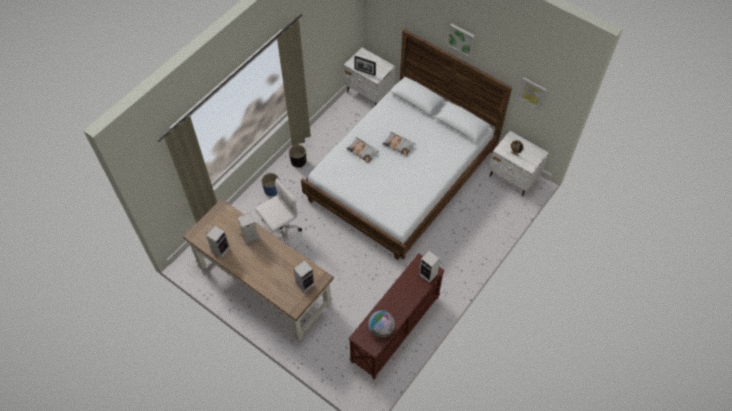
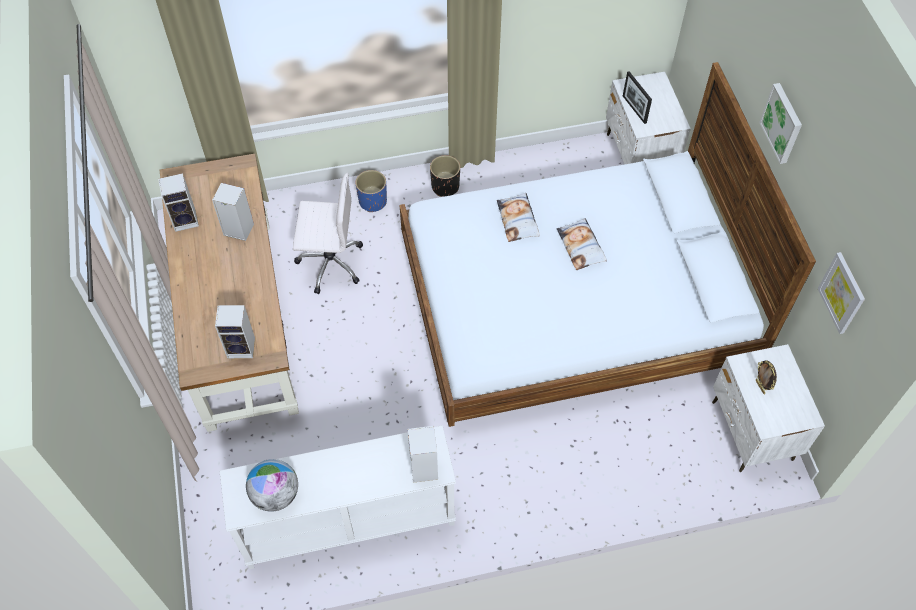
camera: 40 degrees right, 0 degrees up
(396, 329) = (348, 522): brown console table -> white console table

